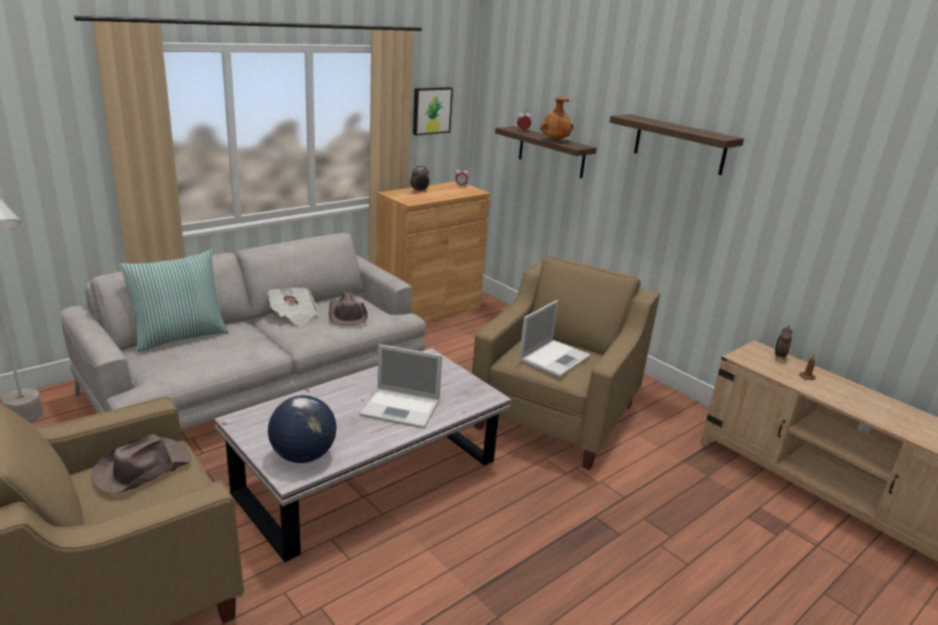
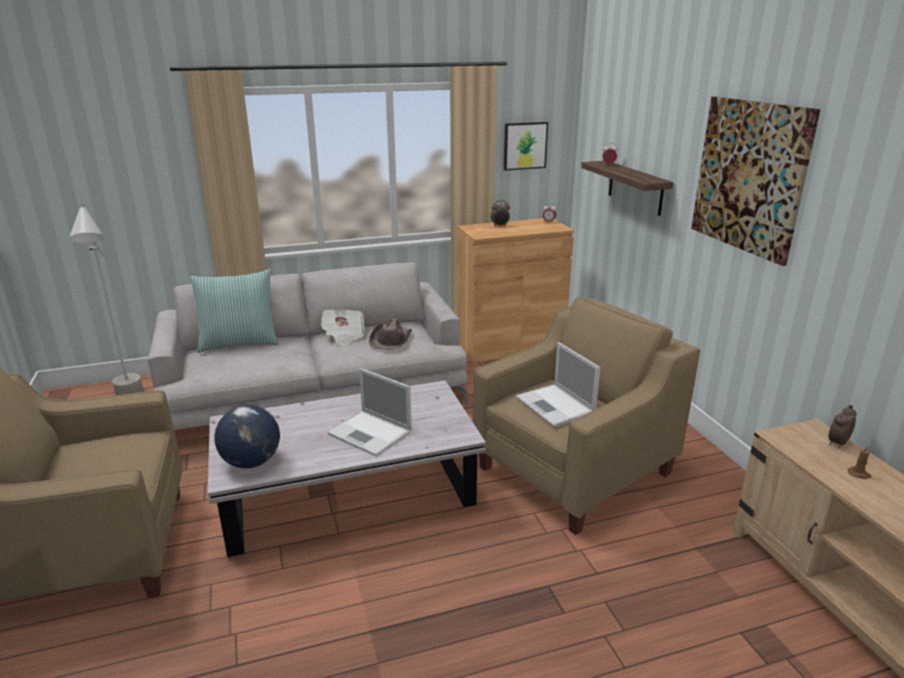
camera: 25 degrees right, 0 degrees up
(141, 469) = (112, 448): brown hat -> none
(555, 140) = (632, 174): brown vase -> none
(555, 357) = (556, 406): laptop -> laptop turned 90 degrees clockwise
(679, 144) = (749, 177): shelf -> picture

